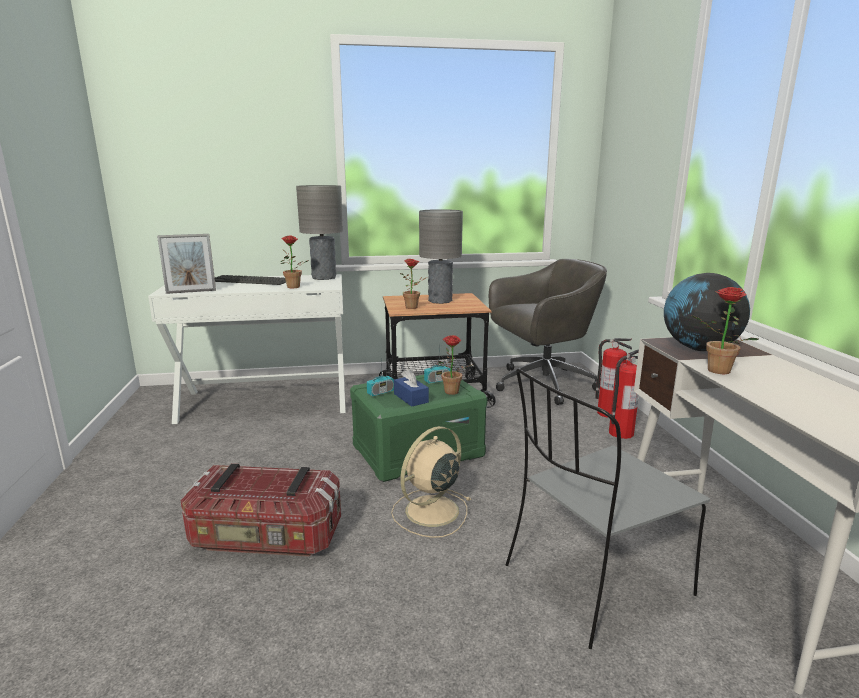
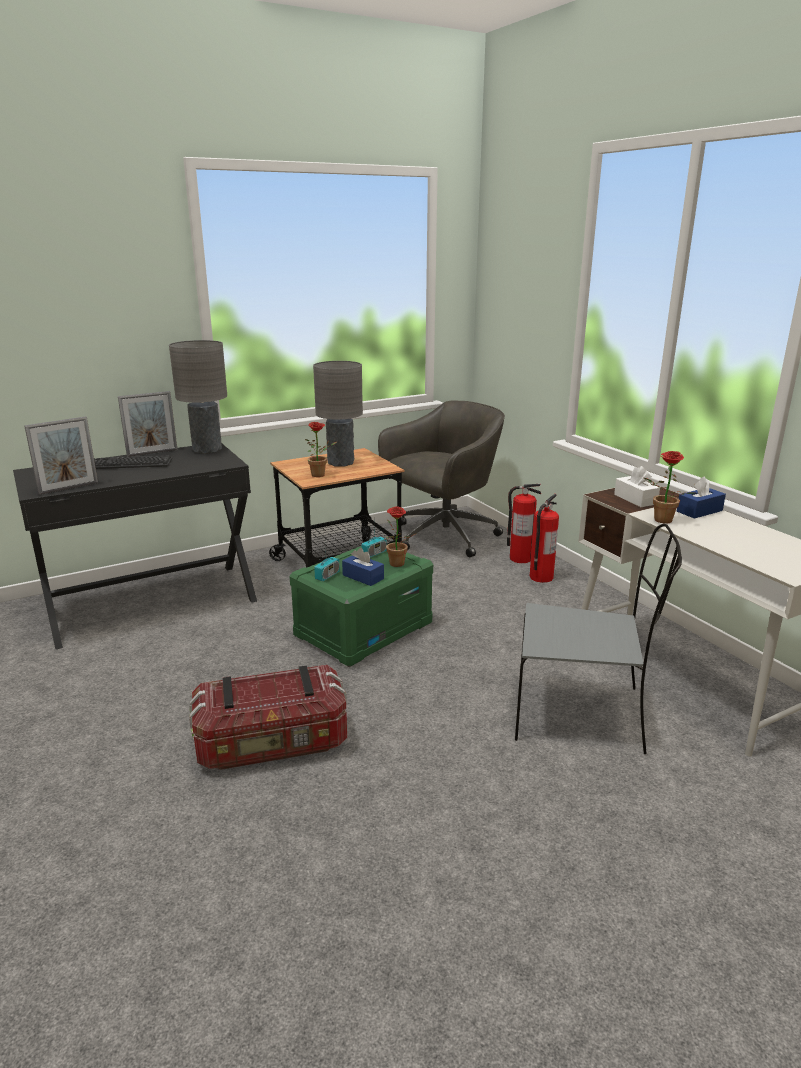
camera: 20 degrees left, 5 degrees up
(266, 401) = (152, 603): white desk -> black desk
(281, 276) = (152, 453): none -> picture frame
(293, 287) = (189, 468): potted plant -> none
(430, 512) = (414, 686): beige fan -> none
(593, 582) = (582, 714): grey chair -> grey chair turned 120 degrees counterclockwise
(699, 348) = (635, 499): globe -> white tissue box
(774, 367) = (699, 511): none -> blue tissue box

